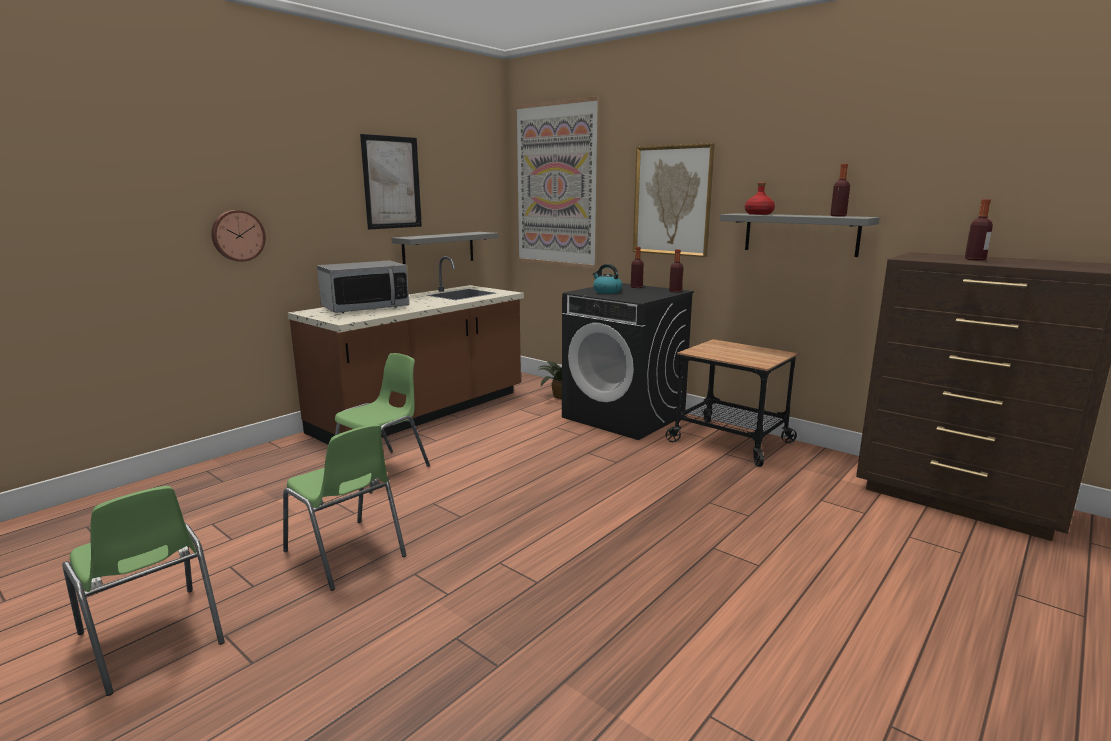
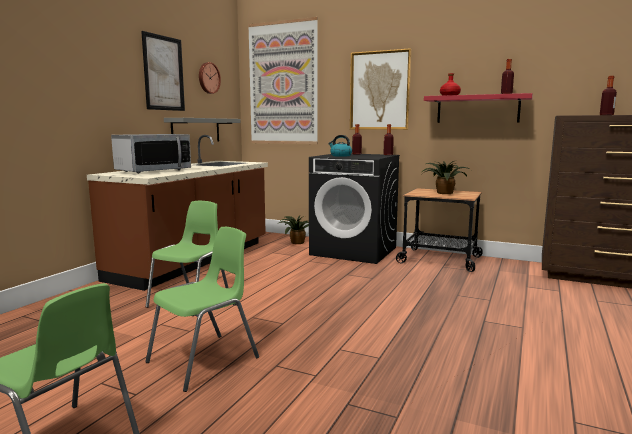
camera: 15 degrees left, 5 degrees down
(237, 235) = (47, 104): wall clock -> wall clock (208, 78)
(346, 554) = (205, 360): green chair -> green chair turned 75 degrees counterclockwise
(738, 352) = (443, 193): none -> potted plant
(800, 234) = (477, 109): grey shelf -> red shelf

